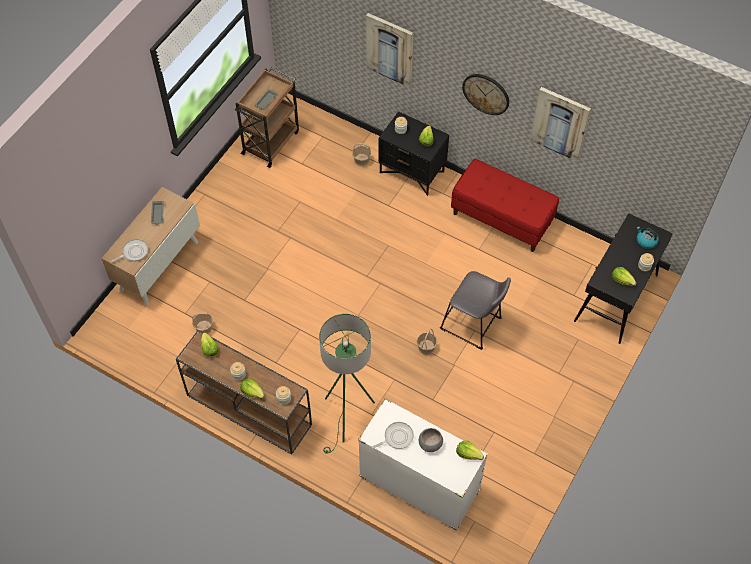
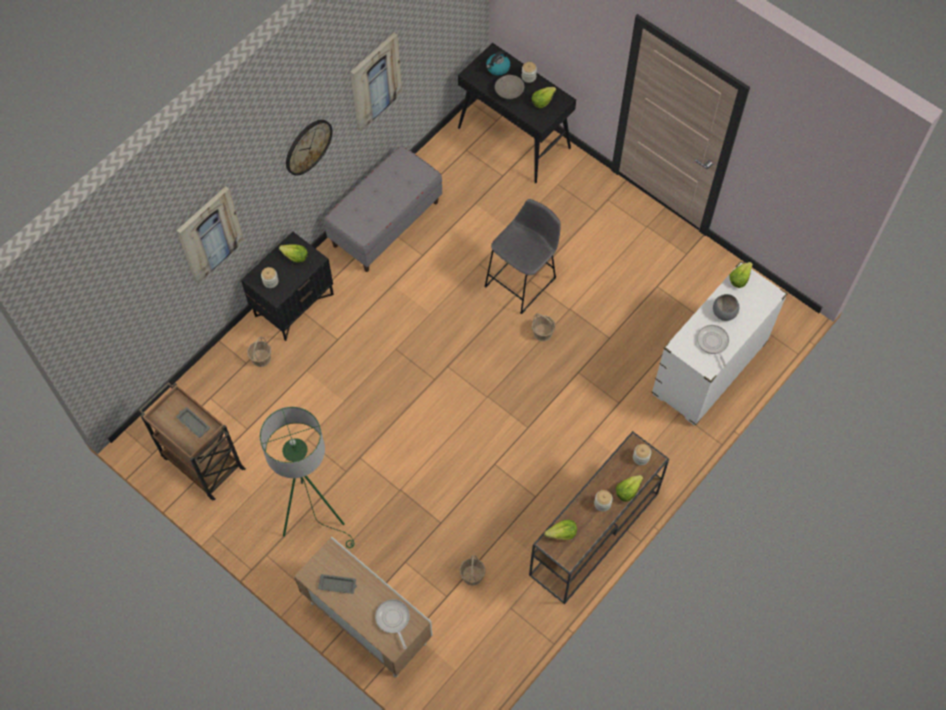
camera: 80 degrees left, 5 degrees up
(347, 418) = (620, 428): green floor lamp -> green floor lamp (315, 515)
(502, 218) = (385, 223): red bench -> grey bench
(623, 253) = (509, 91): none -> grey bowl

